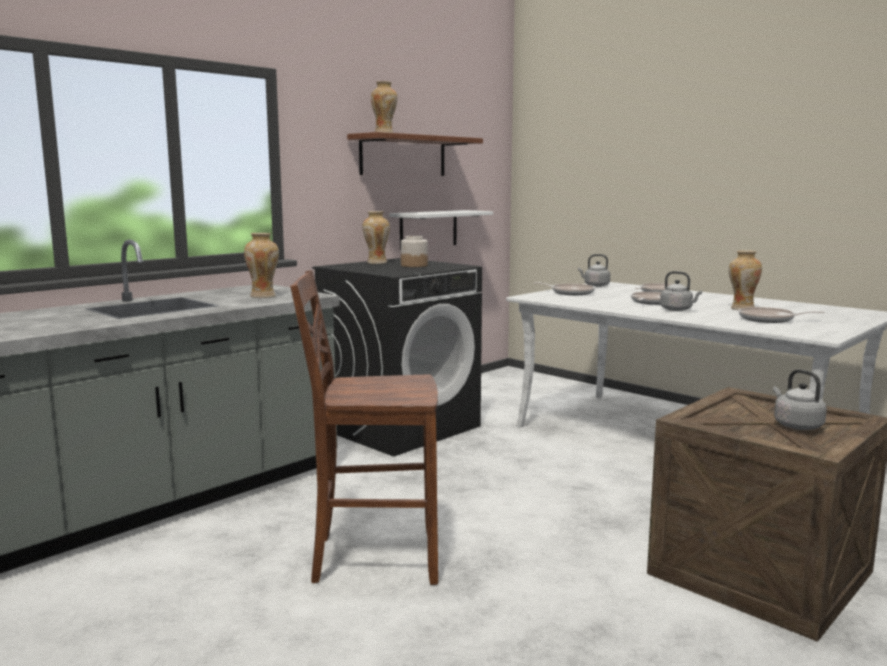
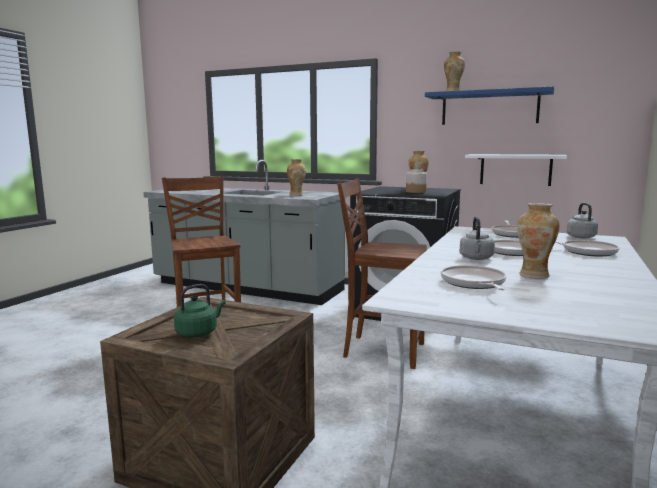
camera: 70 degrees right, 0 degrees up
(403, 156) = (489, 108): brown shelf -> blue shelf
(521, 460) = (382, 350): none -> brown chair
(796, 425) = (198, 332): grey kettle -> green kettle

